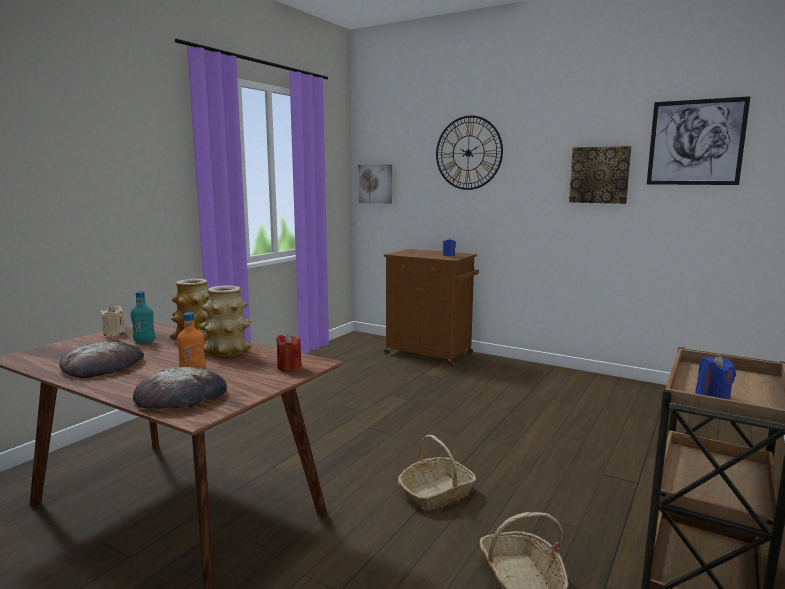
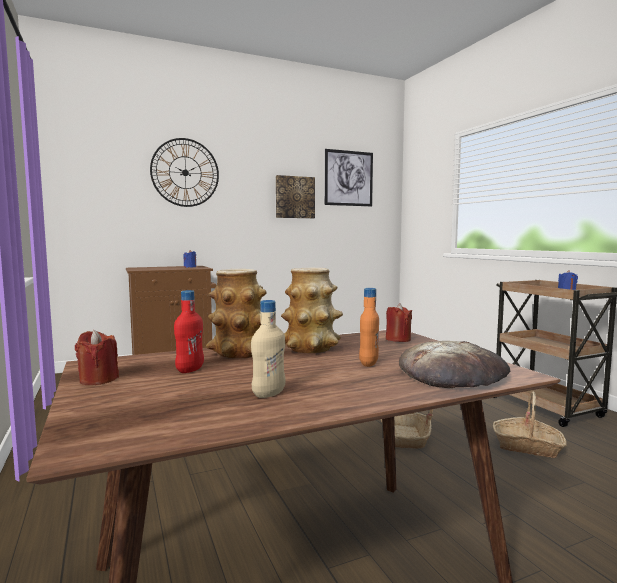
camera: 55 degrees left, 5 degrees down
(103, 365) = (268, 394): bread -> beige bottle
(114, 333) = (98, 379): beige candle -> red candle
(144, 342) = (190, 370): turquoise bottle -> red bottle
(376, 184) = (71, 198): picture -> none

